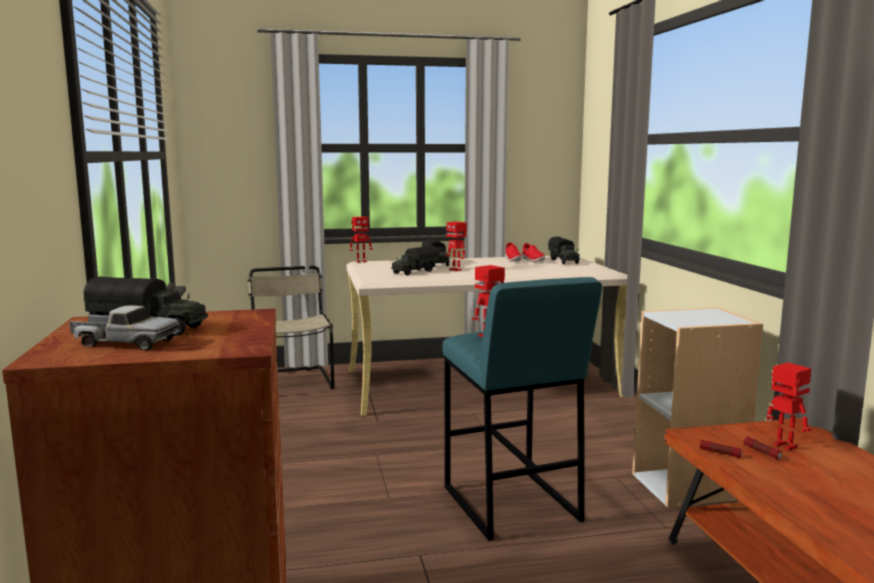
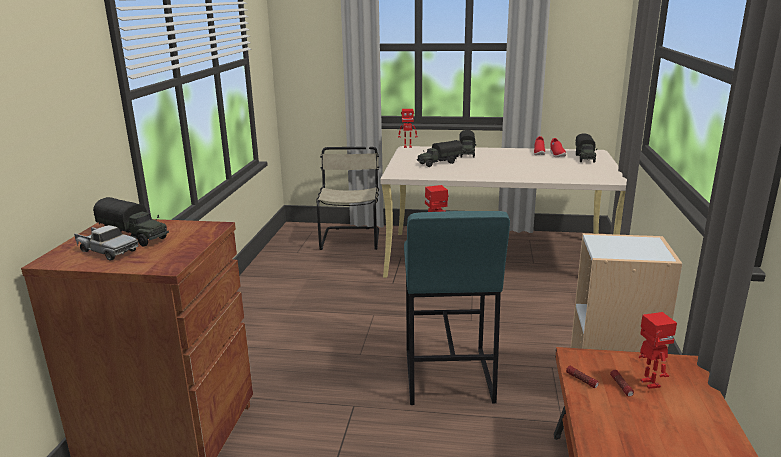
camera: 20 degrees right, 10 degrees up
(456, 270) = (475, 163): toy robot -> none

